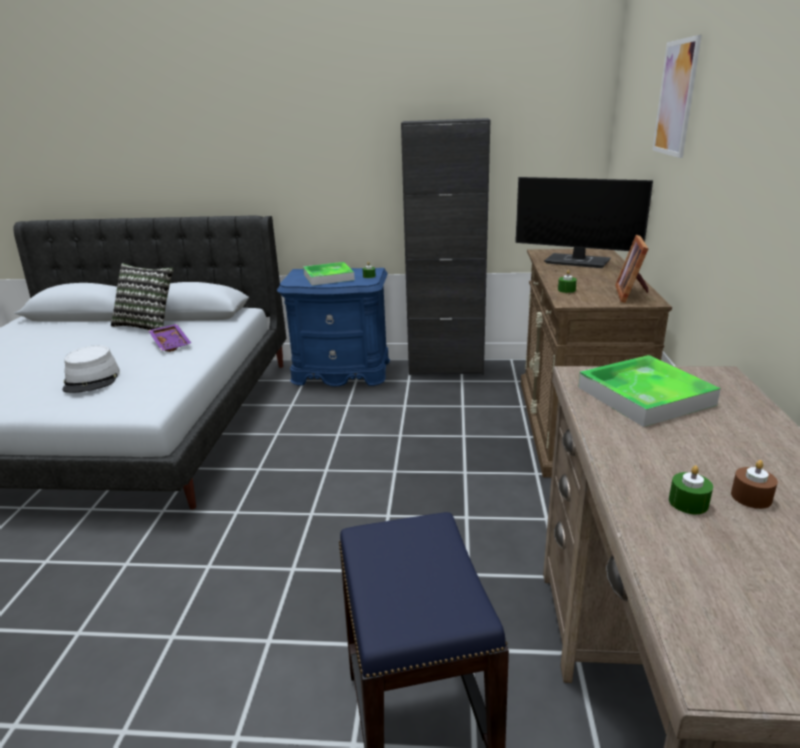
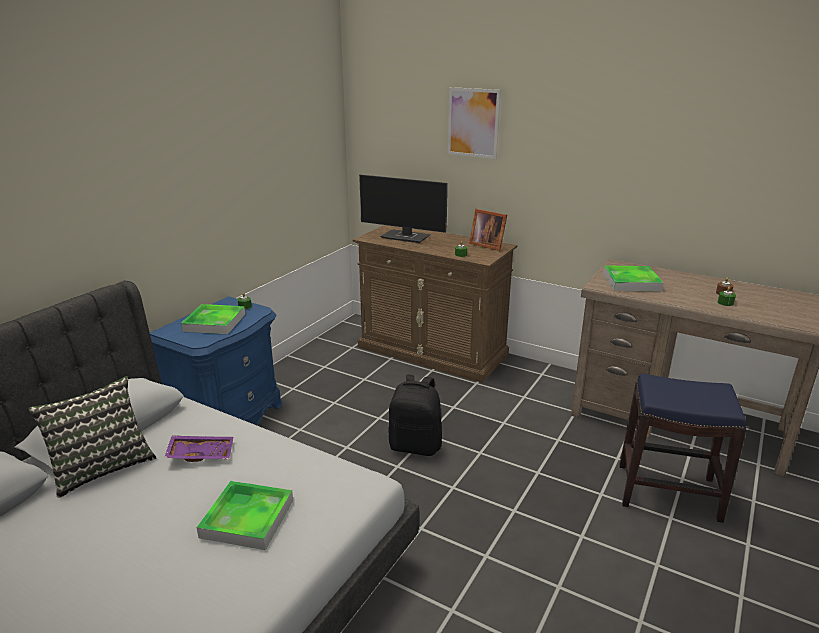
camera: 65 degrees left, 0 degrees up
(92, 379) = (247, 518): grey hat -> tray
(368, 470) = (415, 446): none -> black backpack
(446, 368) = (293, 365): black cabinet -> none
(578, 261) = (406, 237): monitor -> monitor turned 60 degrees clockwise

